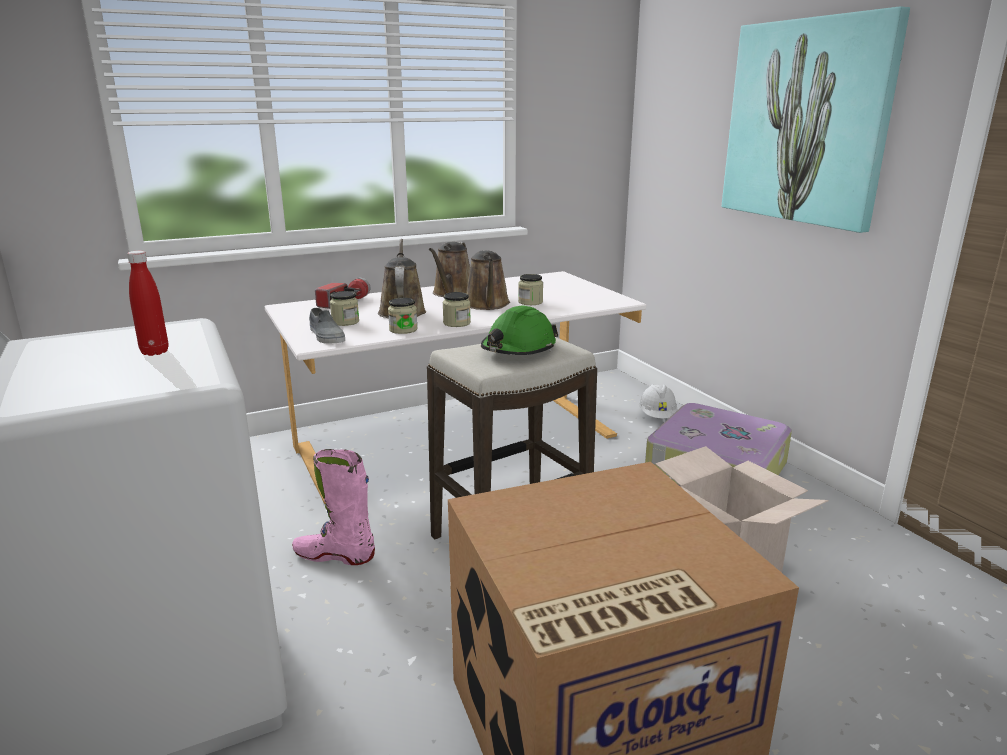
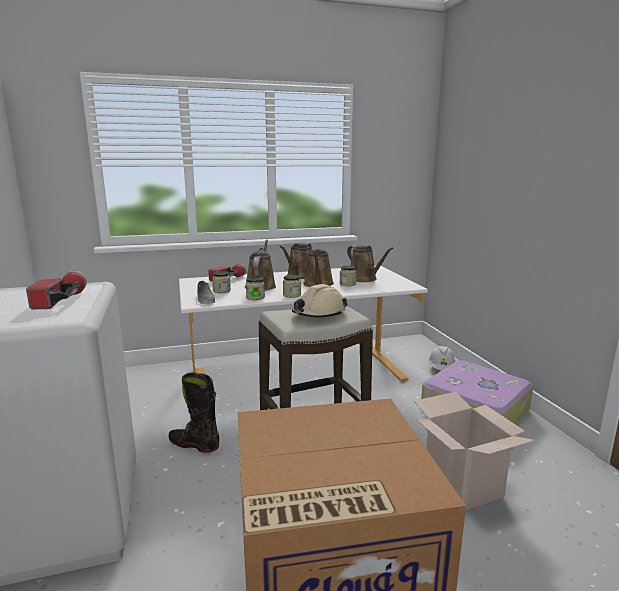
camera: 10 degrees right, 5 degrees down
(155, 352) = (61, 300): red bottle -> flashlight
(335, 555) = (194, 444): pink boot -> black boot
(518, 349) = (319, 314): green hard hat -> beige hard hat
(550, 293) = (364, 279): none -> brown watering can
(806, 122) = (543, 165): picture -> none

